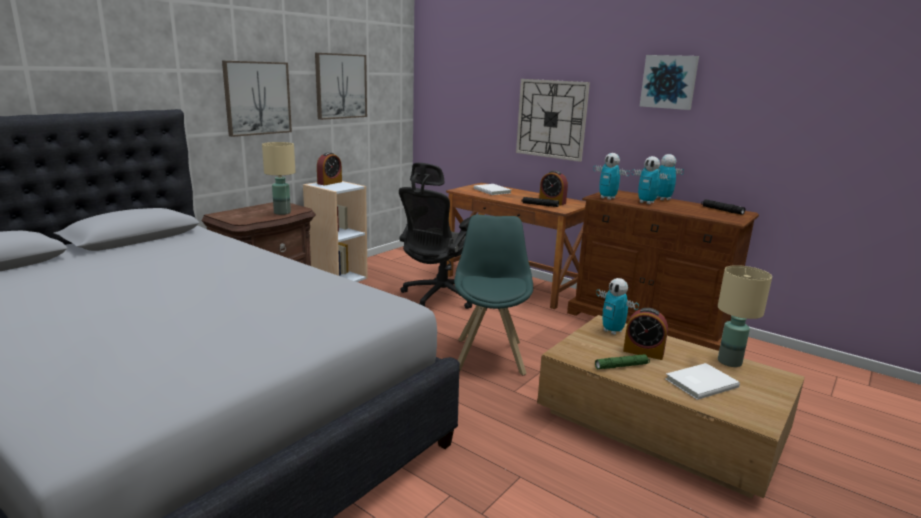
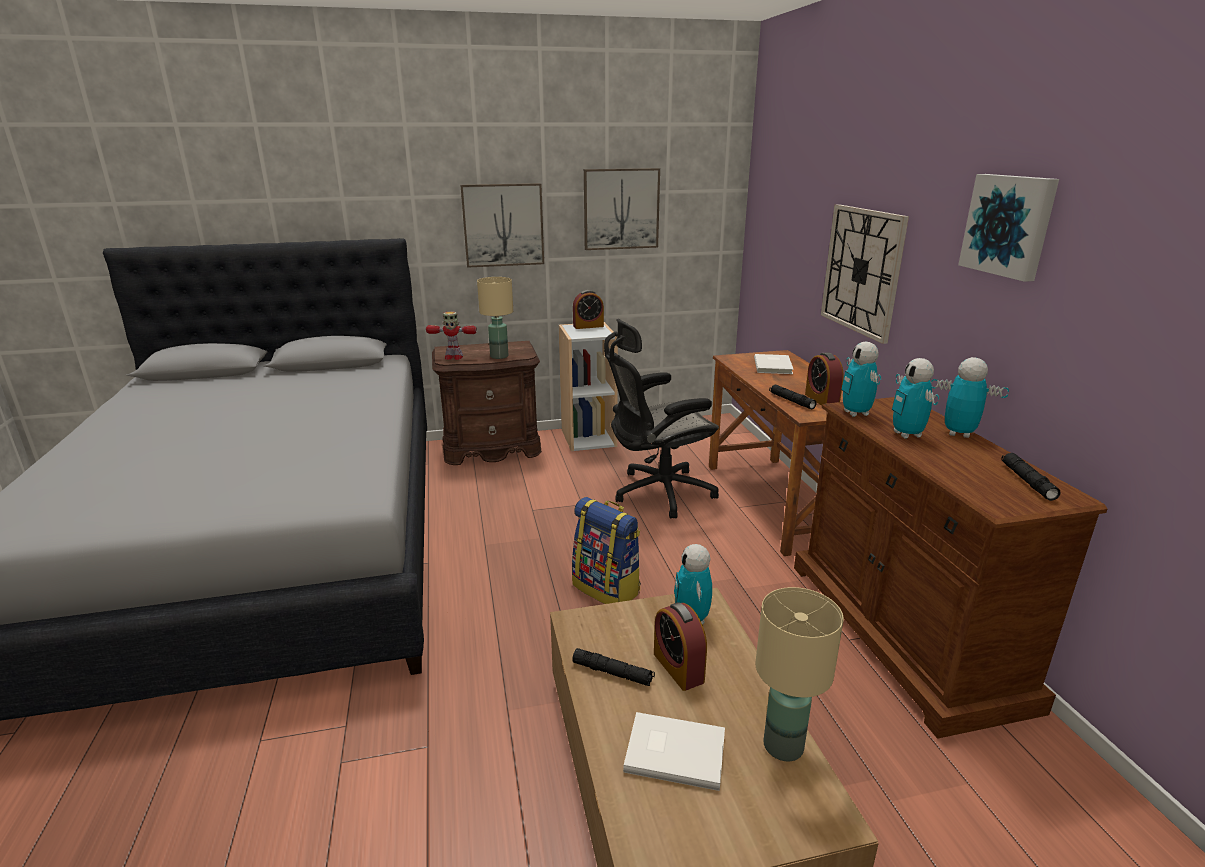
camera: 40 degrees right, 5 degrees up
(242, 219) = (453, 357): none -> toy robot
(489, 356) = (607, 588): turquoise chair -> backpack
(621, 366) = (612, 673): green flashlight -> black flashlight

